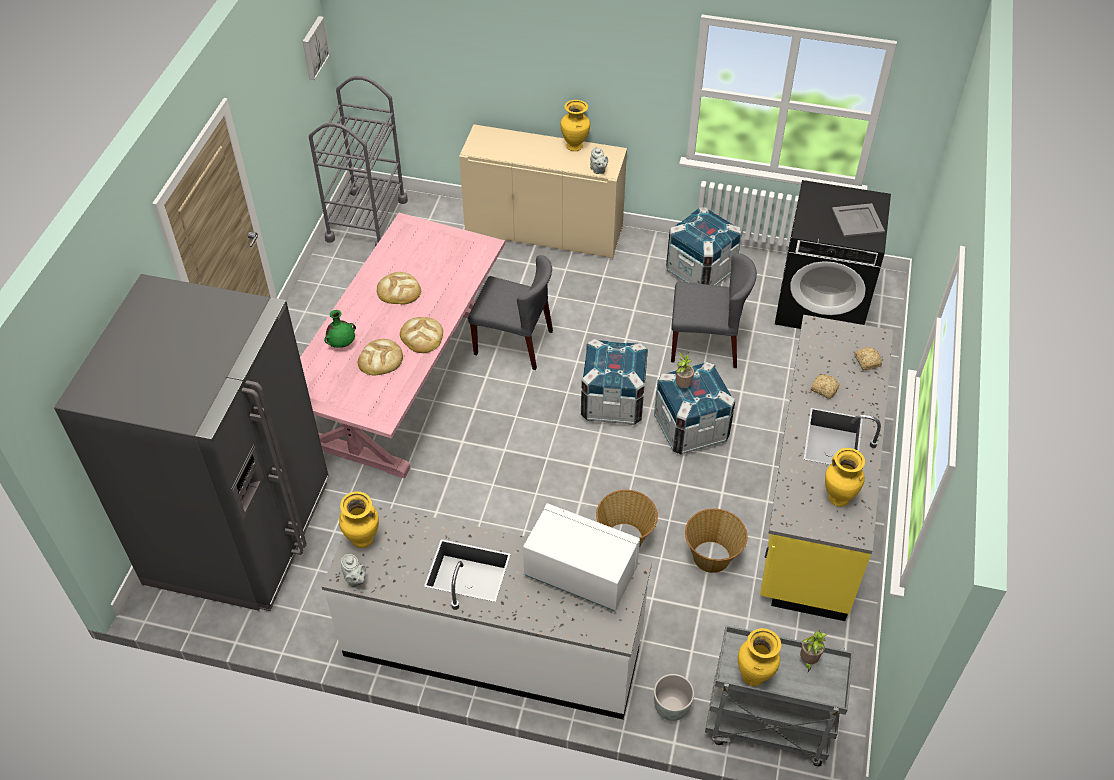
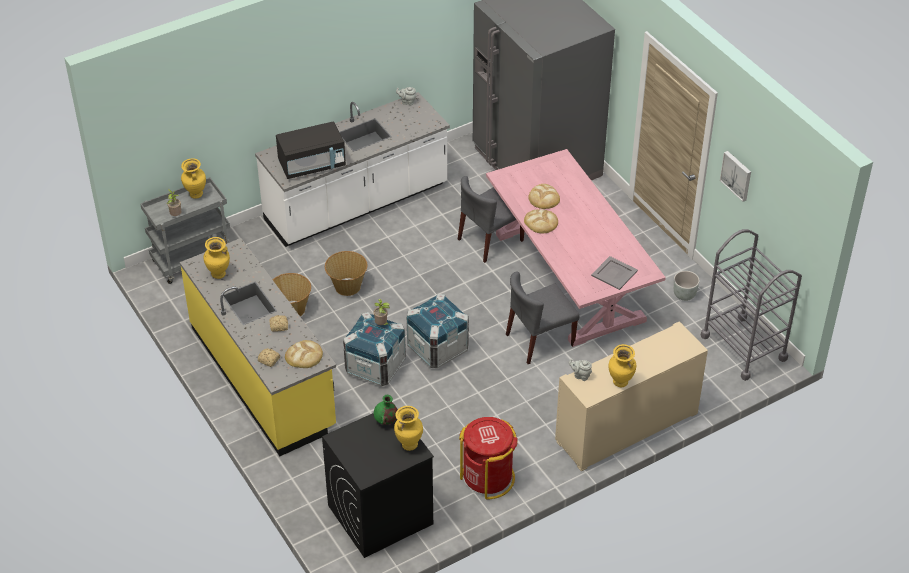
camera: 135 degrees right, 5 degrees down
(314, 47) = (807, 227): picture -> picture (737, 175)
(342, 344) = (575, 191): green vase -> green vase (385, 421)
(363, 540) = (425, 115): yellow vase -> yellow vase (409, 444)
(399, 291) = (590, 235): bread -> bread (304, 356)
(580, 573) = (312, 165): white microwave -> black microwave
(671, 707) = (245, 237): grey planter -> grey planter (684, 295)
(700, 271) = (488, 477): crate -> red trash can
(705, 344) = (425, 425): grey chair -> grey chair (490, 240)
(857, 220) = (363, 448): grey tray -> grey tray (614, 273)

